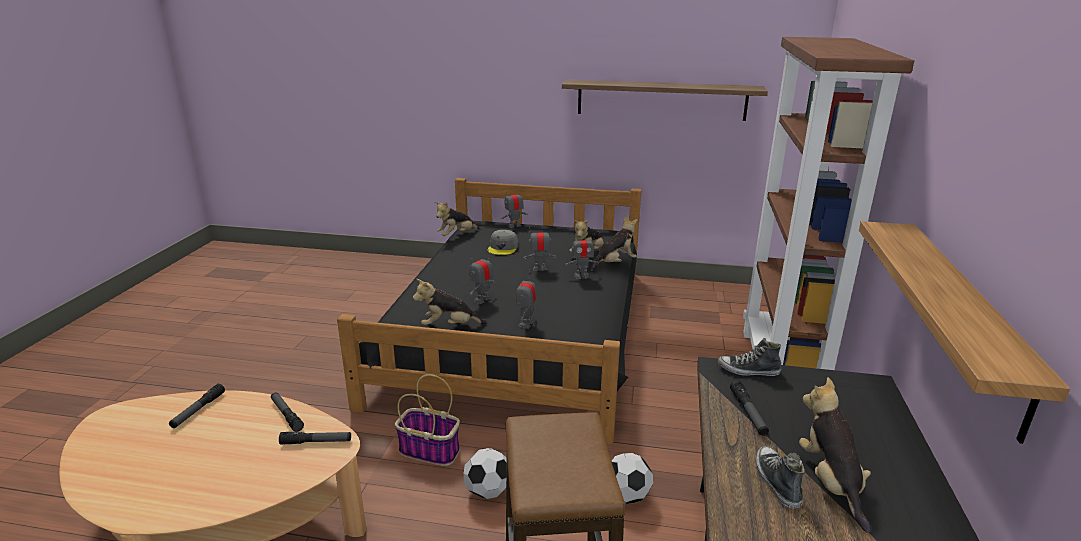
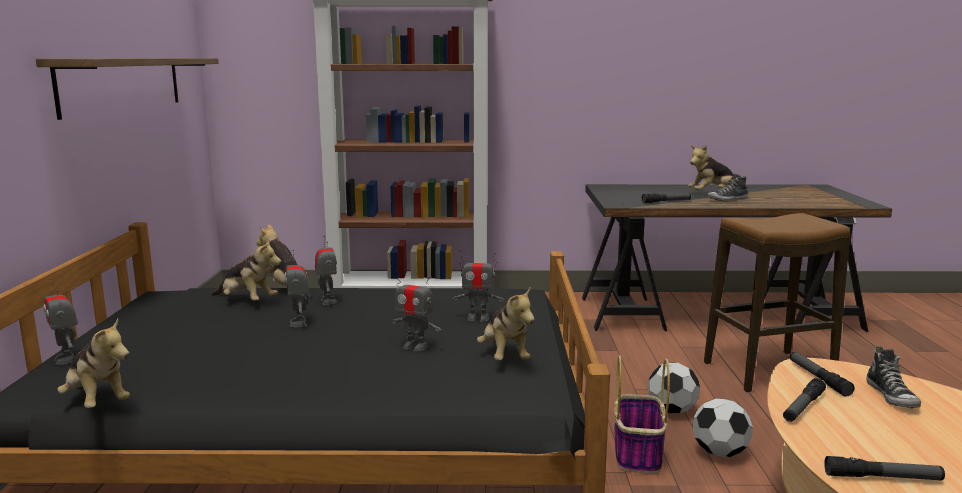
camera: 100 degrees left, 10 degrees down
(503, 248) = (199, 353): grey cap -> none
(626, 496) = (624, 354): football -> football (719, 453)
(748, 371) = (612, 200): shoe -> shoe (892, 397)
(963, 319) = (641, 112): shelf -> none

